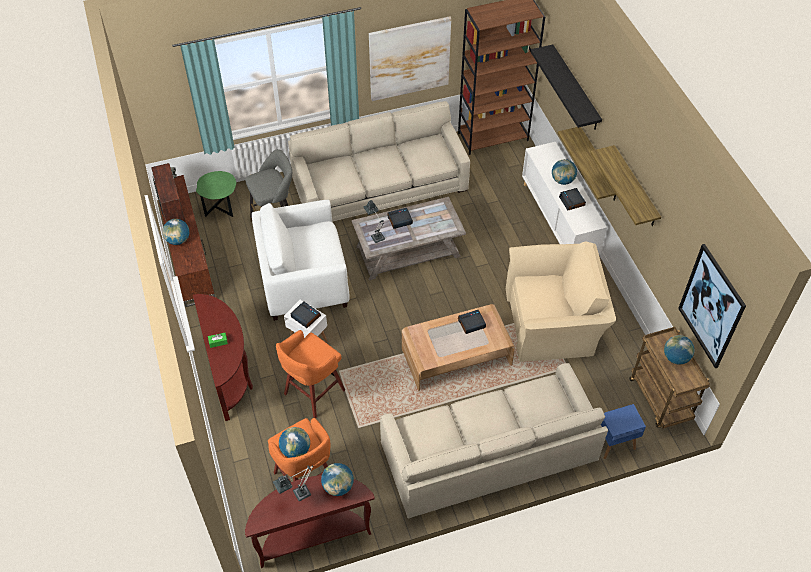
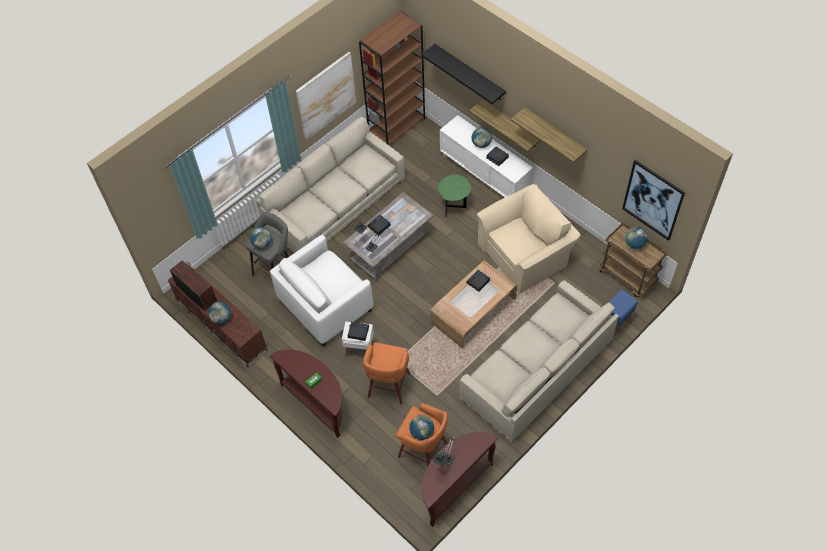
camera: 25 degrees left, 5 degrees up
(222, 211) = (224, 278): green side table -> green side table (454, 207)
(338, 486) = (469, 442): globe -> globe (262, 243)

